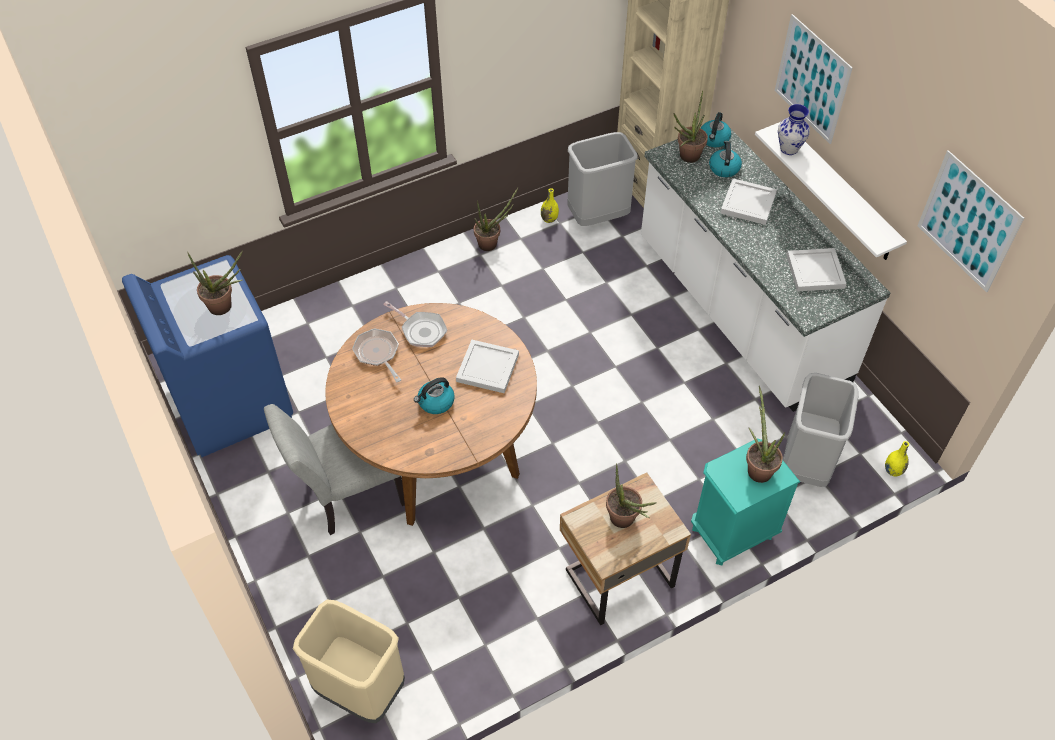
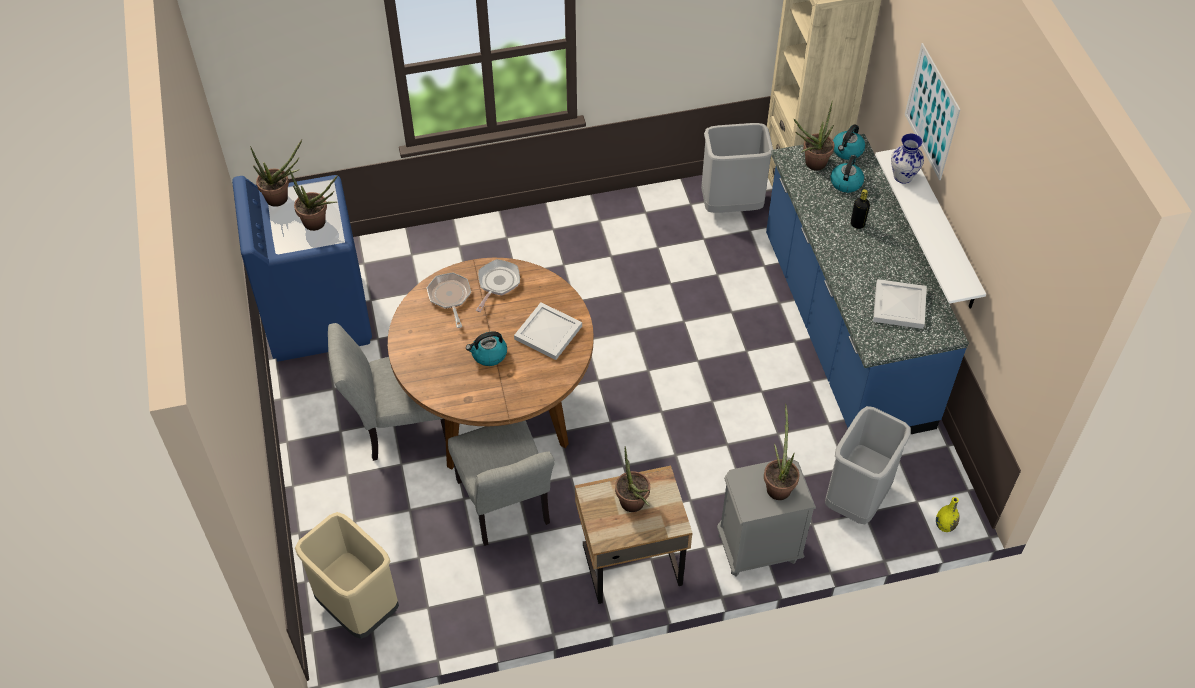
camera: 15 degrees right, 0 degrees up
(421, 330) = (497, 283): frying pan -> frying pan turned 120 degrees counterclockwise
(479, 552) = (506, 508): none -> grey chair
(491, 243) = (615, 211): potted plant -> potted plant (282, 198)
(549, 219) = (681, 198): yellow vase -> none
(732, 533) = (757, 549): turquoise nightstand -> grey nightstand
(739, 311) = (844, 331): white counter -> blue counter
(748, 204) = (857, 224): white tray -> black bottle
(968, 221) = (1028, 286): picture -> none

